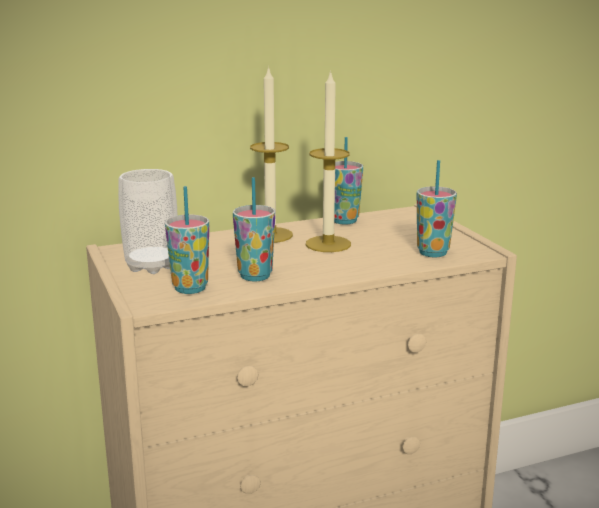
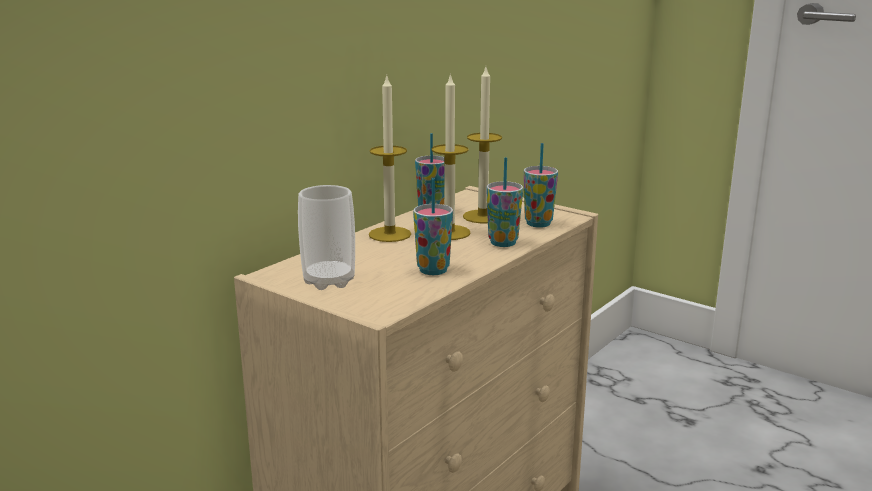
camera: 30 degrees left, 0 degrees up
(190, 288) = (395, 292): cup -> cup (503, 243)
(386, 235) = (482, 216): none -> candle

